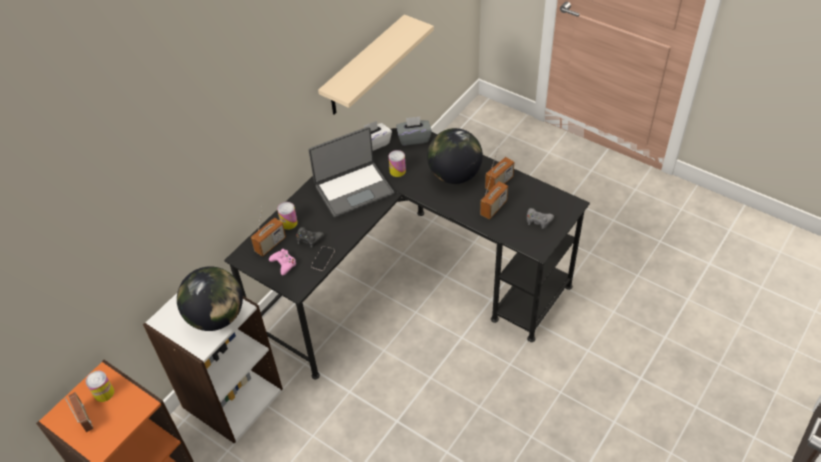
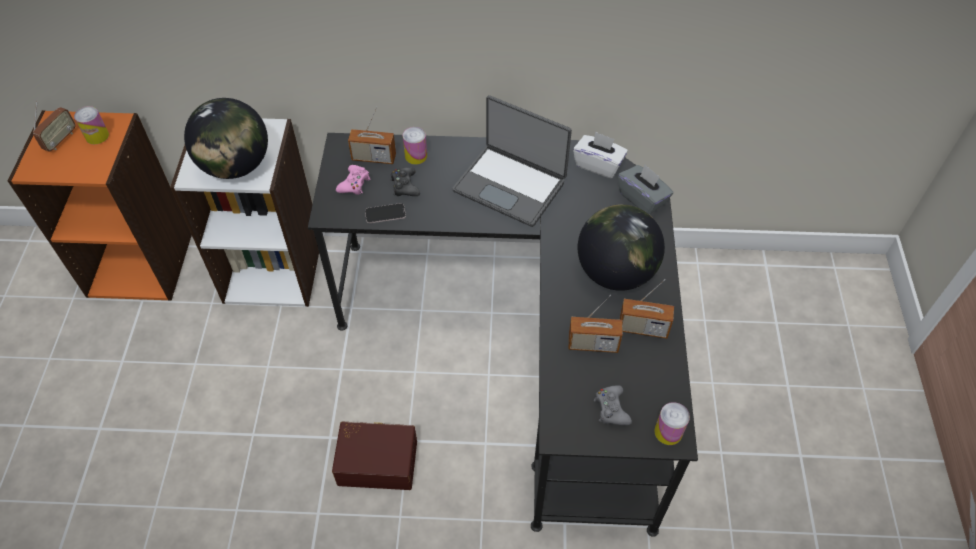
camera: 55 degrees right, 5 degrees up
(364, 67) = (656, 67): beige shelf -> none
(397, 171) = (574, 211): can -> can (668, 432)
(432, 401) = (377, 460): none -> brown storage box

